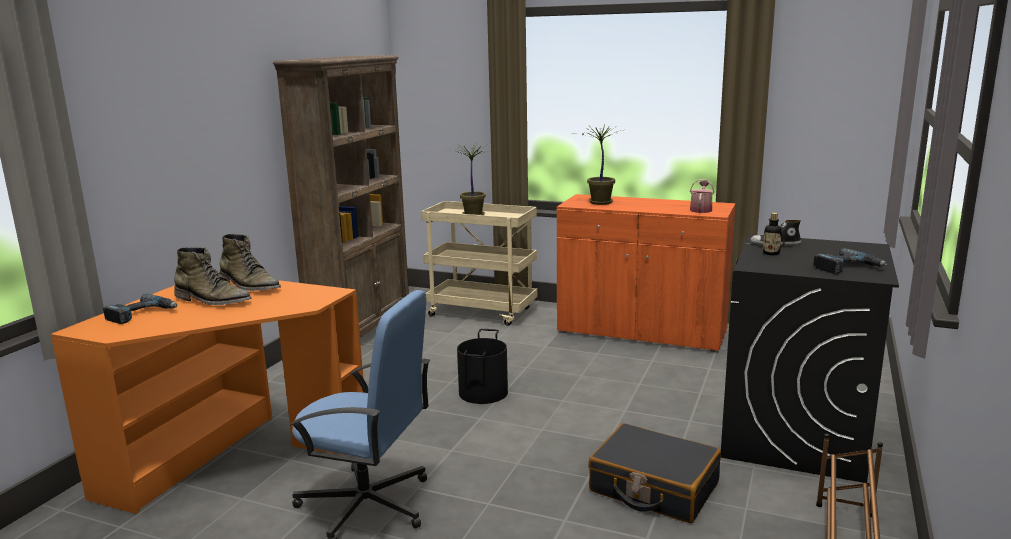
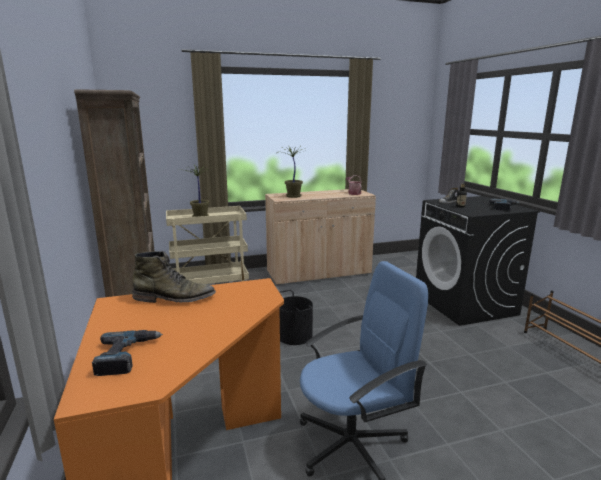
camera: 40 degrees left, 0 degrees up
(213, 301) = (172, 320): green boot -> none
(641, 332) = (319, 273): orange cabinet -> beige cabinet
(653, 487) = (462, 353): black suitcase -> none

